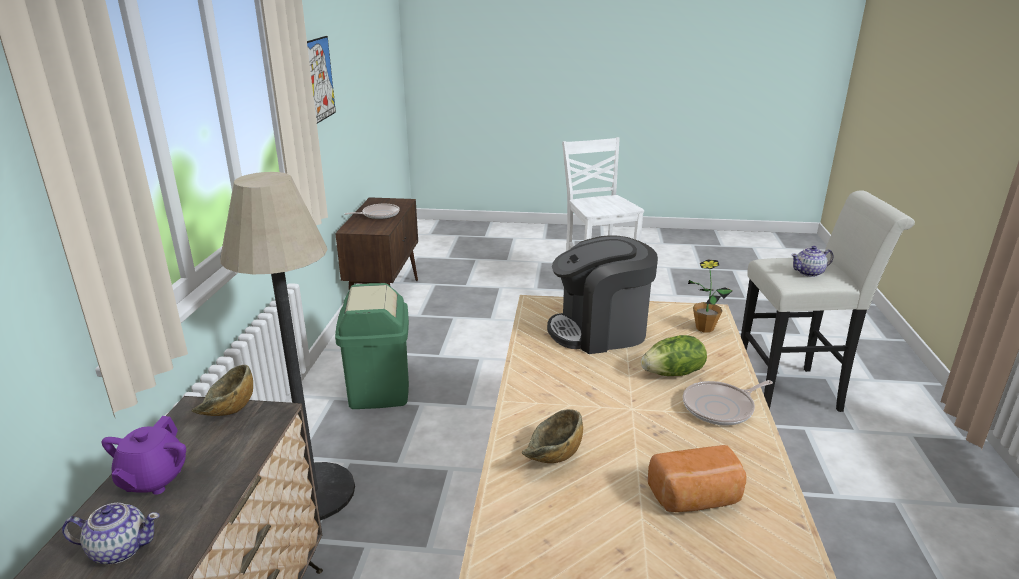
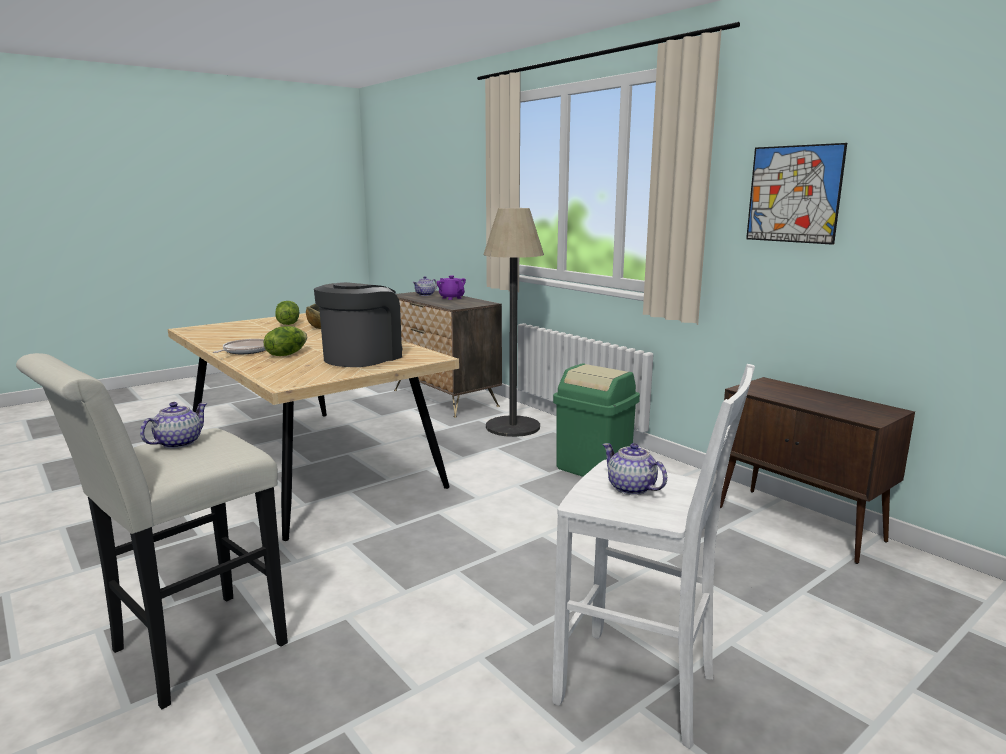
camera: 135 degrees right, 10 degrees down
(228, 413) = (471, 304): bowl -> none
(378, 215) = (812, 399): frying pan -> none
(586, 519) = (288, 324): none -> lettuce
(603, 206) = (631, 488): none -> teapot
(696, 499) = (243, 333): bread -> none
(704, 328) = (282, 375): potted plant -> none

